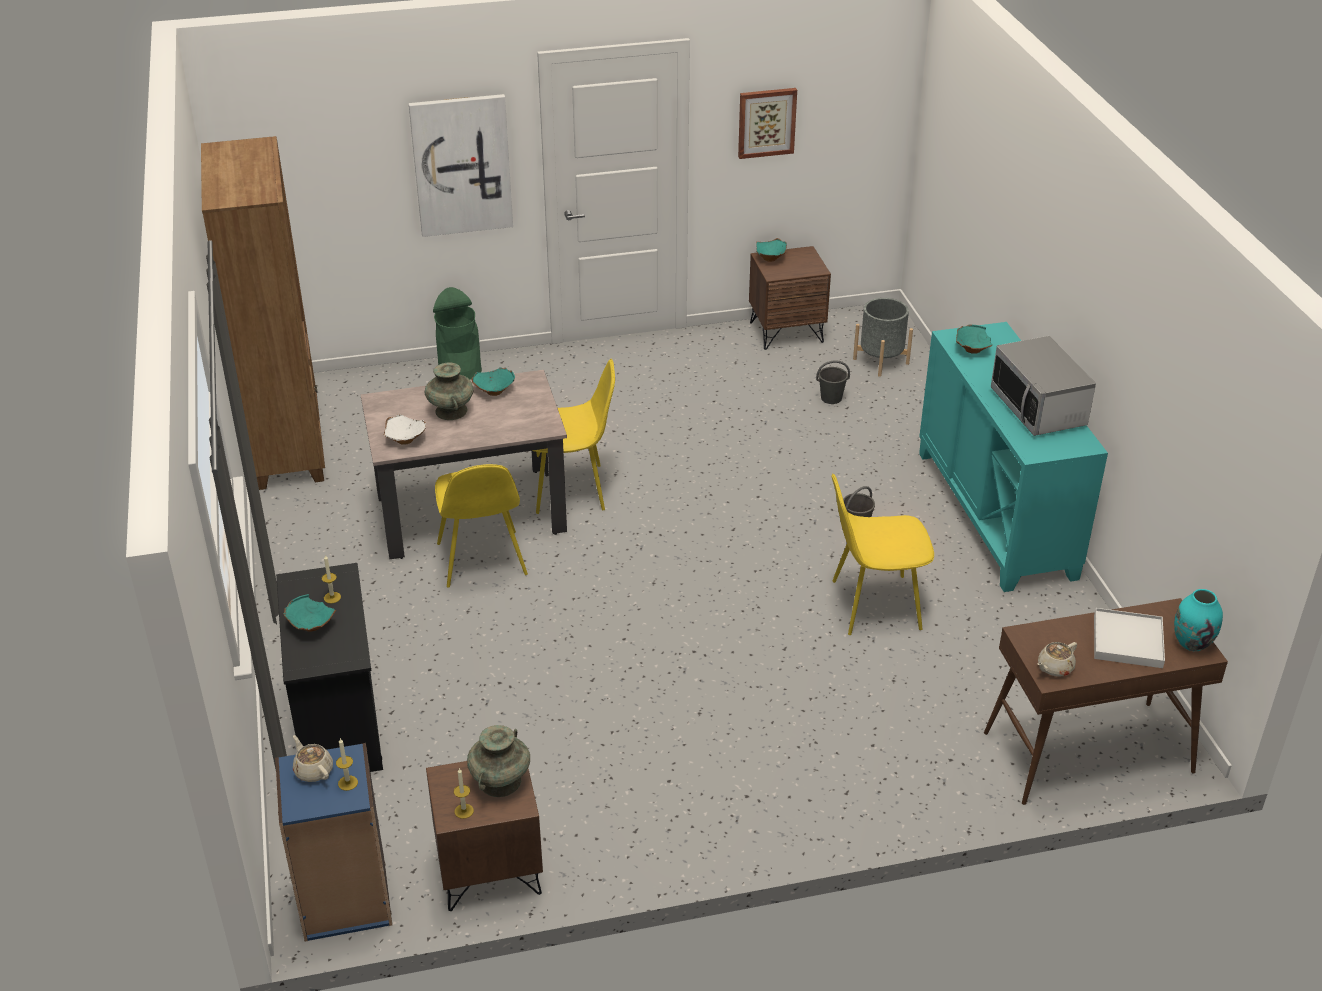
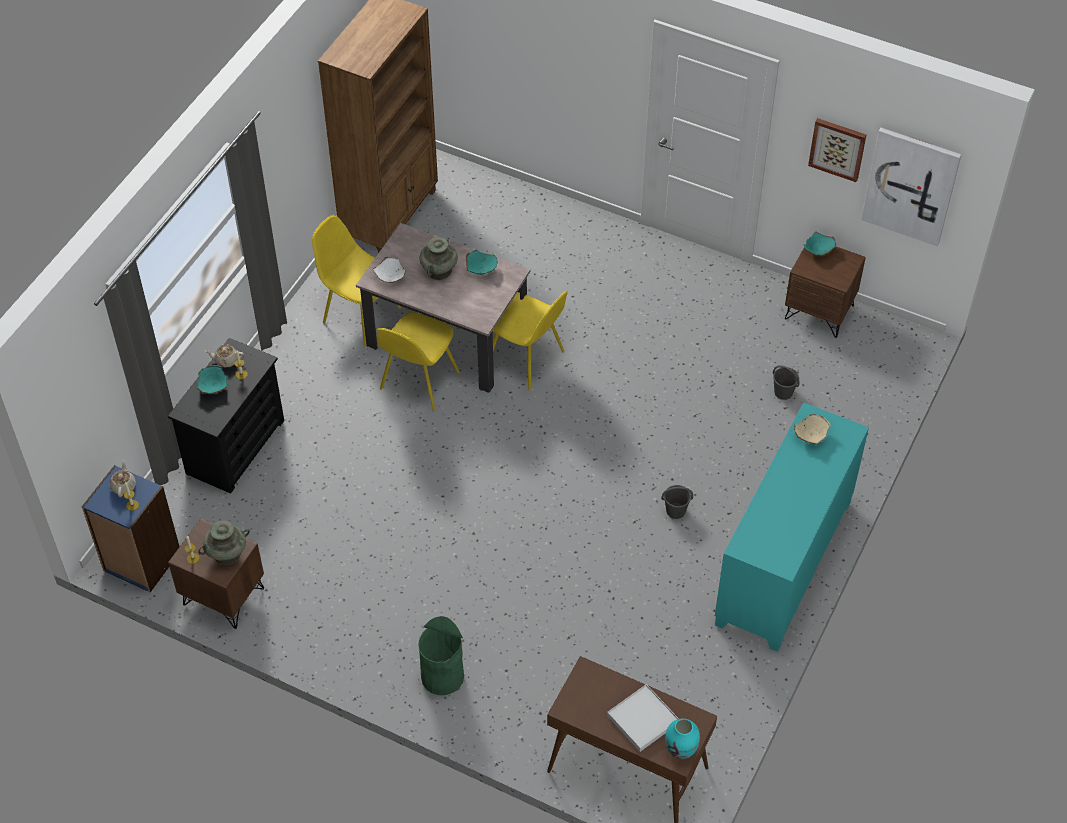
camera: 40 degrees right, 15 degrees up
(460, 371) = (554, 213): green trash can -> green trash can (442, 676)
(461, 165) = (585, 71): picture -> picture (910, 185)
(873, 605) = (618, 576): yellow chair -> yellow chair (360, 314)
(881, 361) = (859, 381): grey planter -> none
(971, 349) = (810, 436): turquoise bowl -> beige bowl
(1038, 408) = (792, 515): microwave -> none
(1054, 668) = (575, 704): beige teapot -> beige teapot (226, 360)

